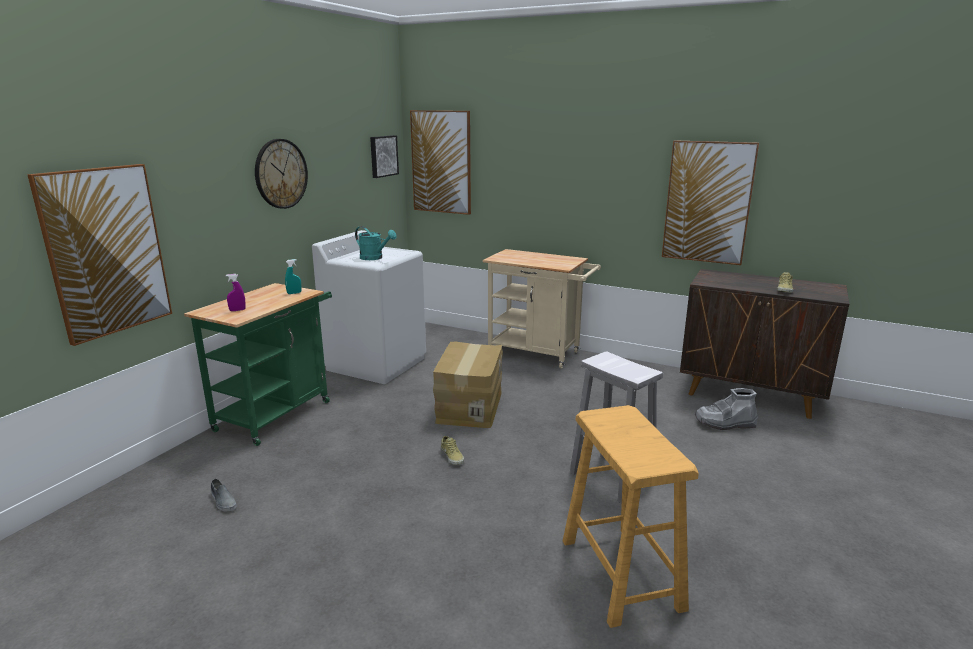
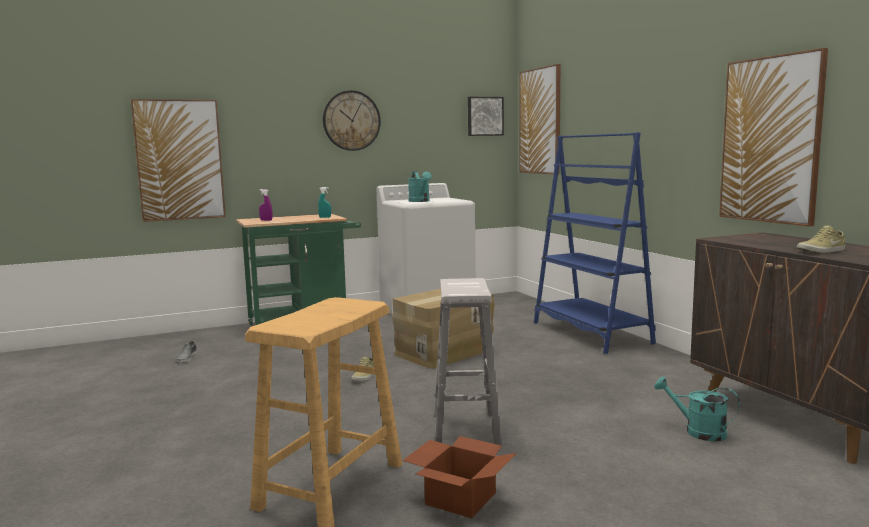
camera: 40 degrees right, 10 degrees down
(539, 354) = (591, 333): beige cart -> blue bookcase
(704, 538) = (459, 497): none -> cardboard box
(725, 423) = (698, 431): grey boot -> turquoise watering can

